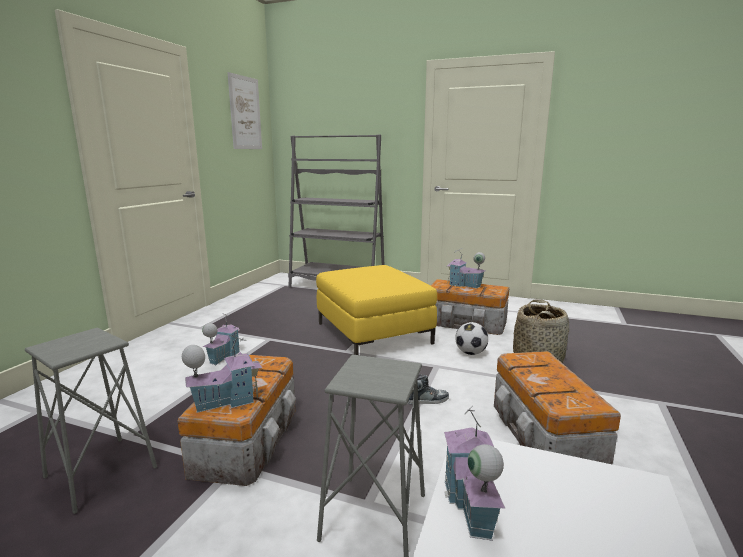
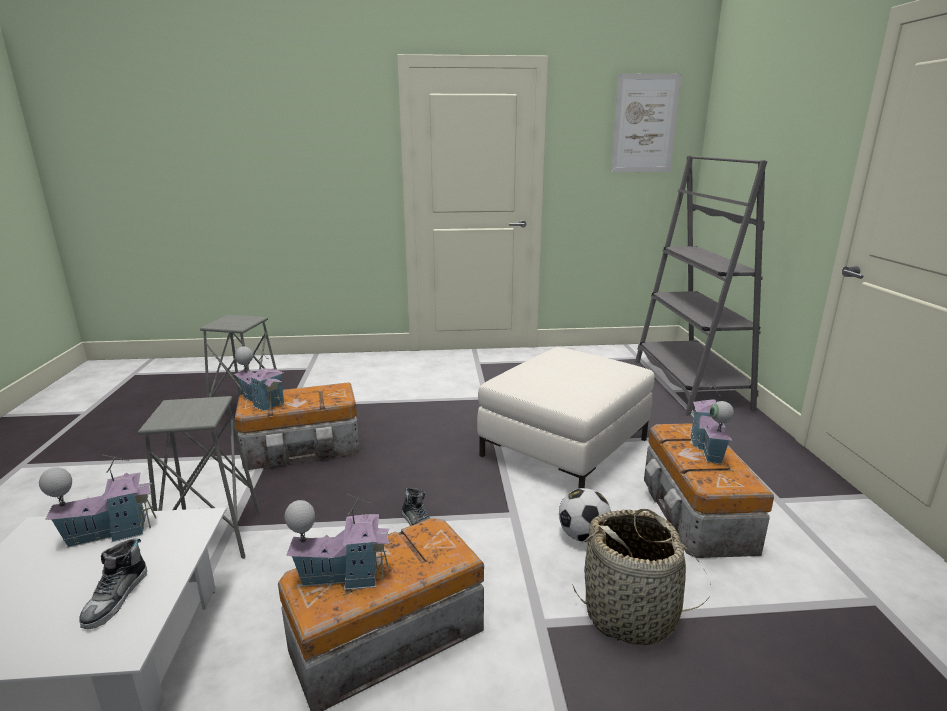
camera: 65 degrees right, 5 degrees up
(223, 356) = (430, 391): toy house -> toy house (343, 575)
(373, 333) = (564, 447): yellow ottoman -> white ottoman
(584, 493) = (116, 598): none -> shoe

